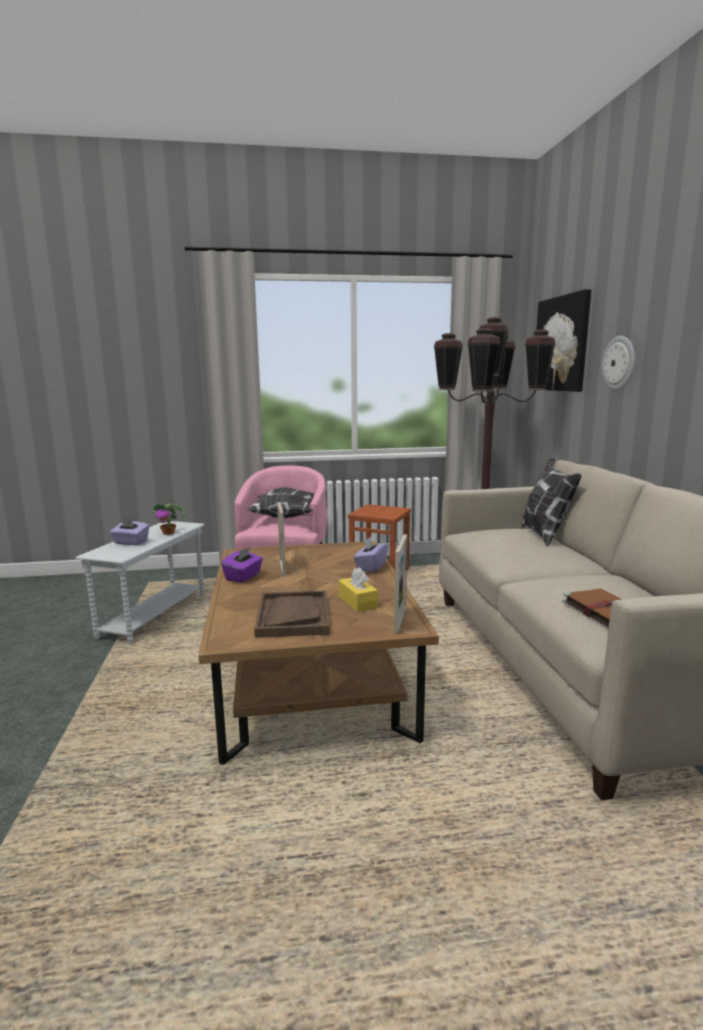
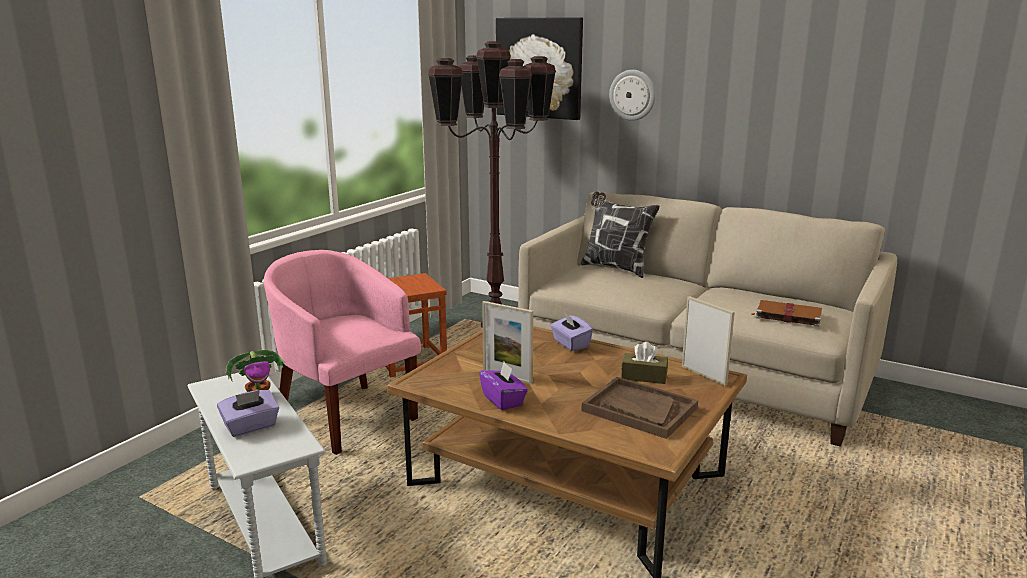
camera: 50 degrees left, 5 degrees up
(285, 517) = (344, 325): pillow -> none
(357, 602) = (644, 376): yellow tissue box -> brown tissue box

